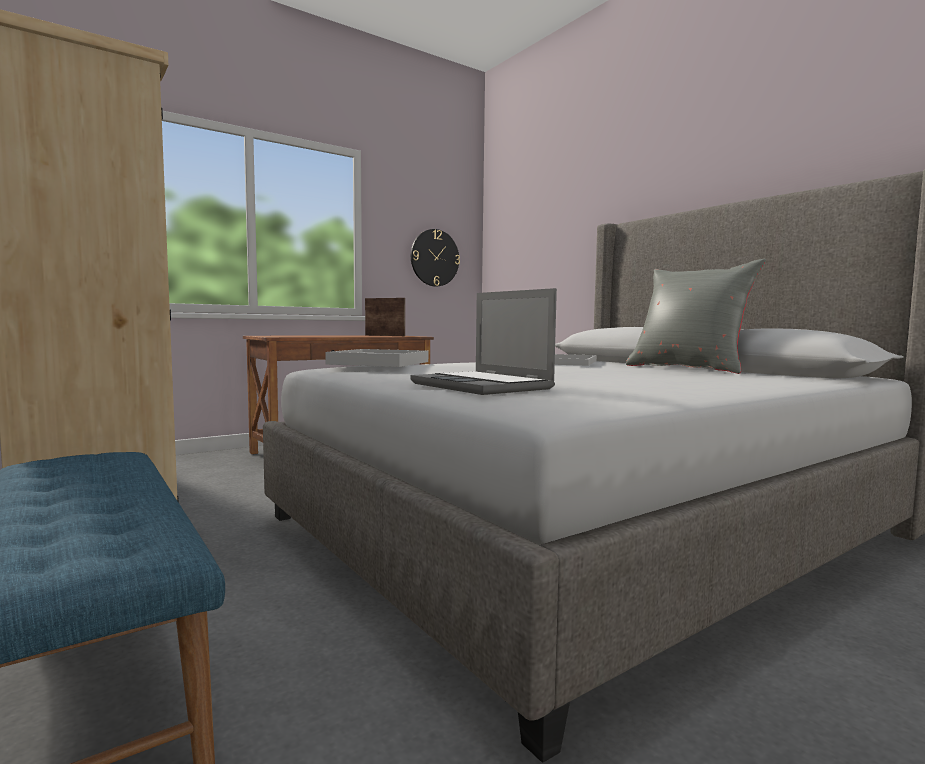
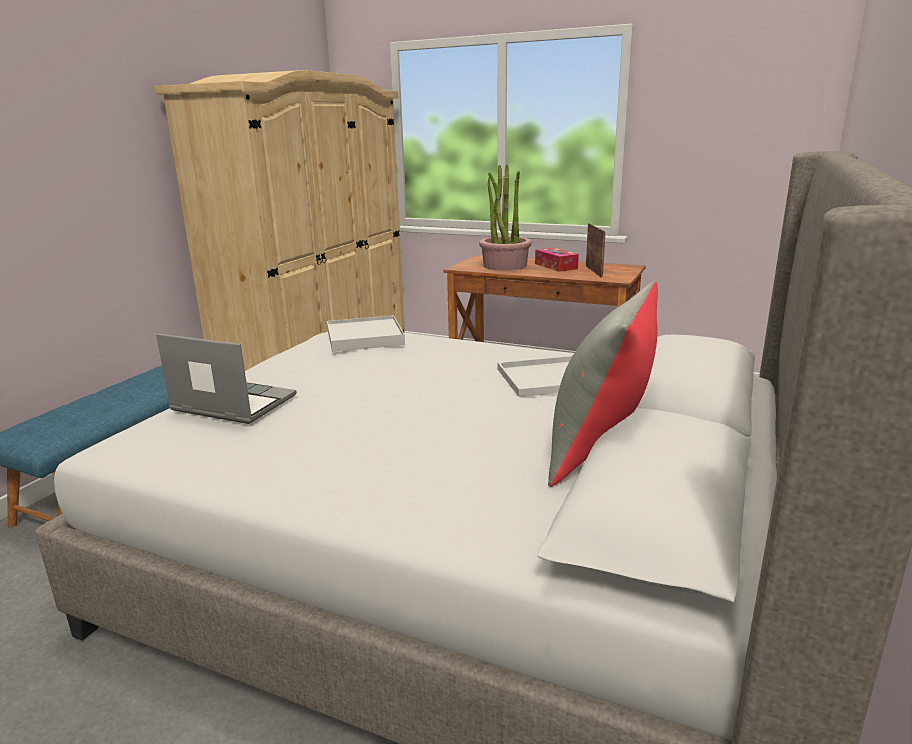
camera: 60 degrees right, 15 degrees up
(307, 336) = (504, 266): none -> potted plant
(347, 335) = (556, 266): none -> tissue box
(434, 258) = (738, 156): wall clock -> none
(483, 386) = (232, 404): laptop -> laptop turned 90 degrees clockwise

